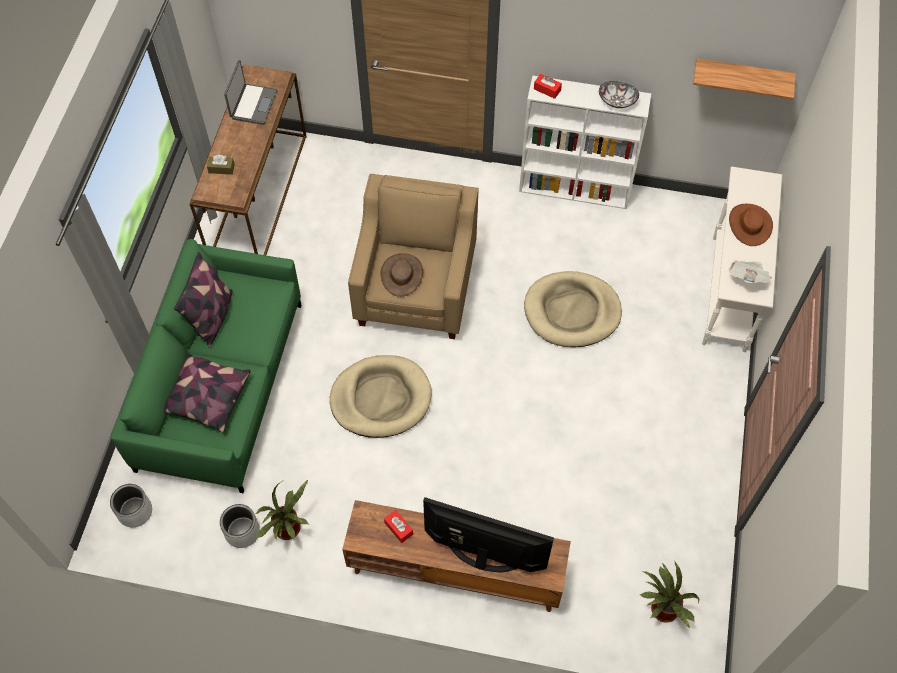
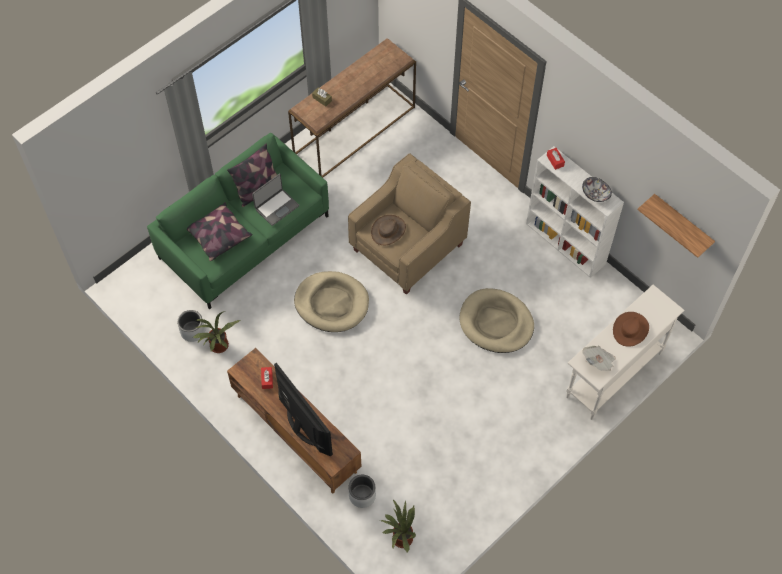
camera: 35 degrees right, 0 degrees up
(135, 511) = (143, 281): grey planter -> grey planter (362, 495)
(253, 104) = (372, 68): laptop -> laptop (276, 207)

